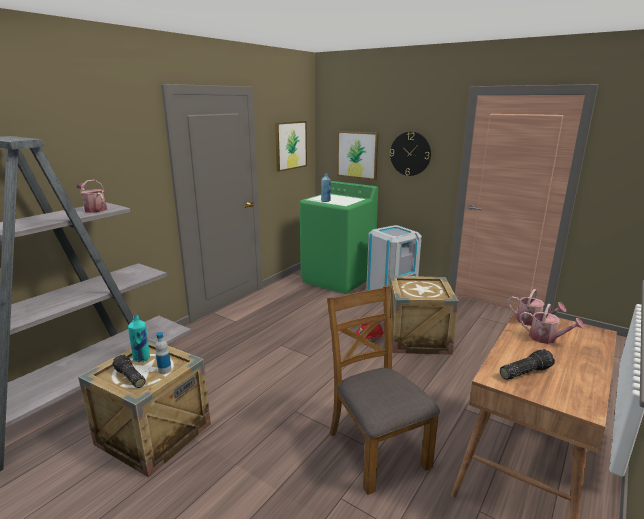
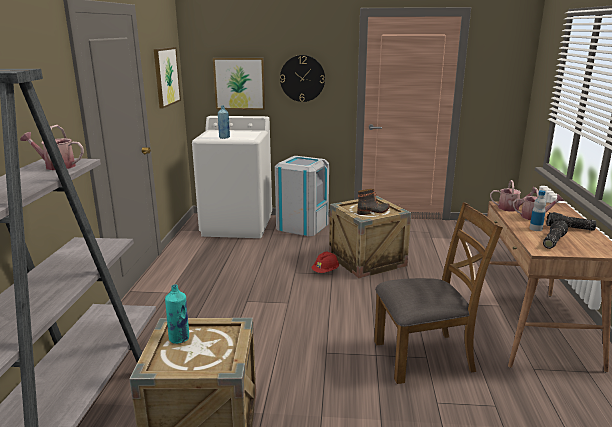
camera: 30 degrees left, 0 degrees up
(129, 378) = (193, 359): flashlight -> flashlight (569, 228)
(164, 370) = (223, 340): bottle -> bottle (535, 229)
(338, 279) = (238, 225): green washing machine -> white washing machine
(376, 448) = (424, 356): brown chair -> brown chair turned 135 degrees clockwise
(423, 292) = (373, 211): none -> boot

